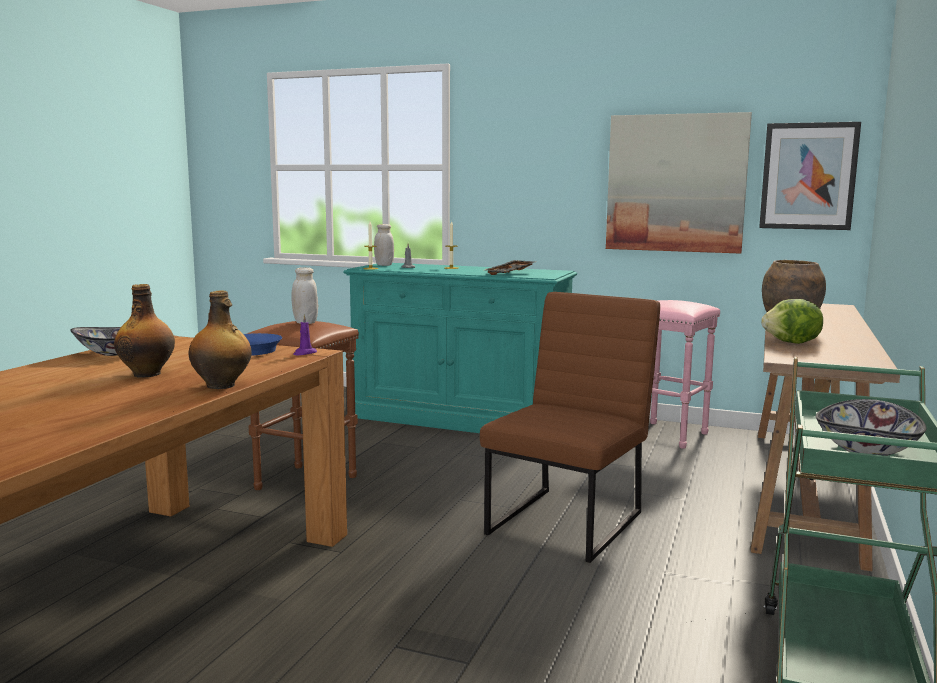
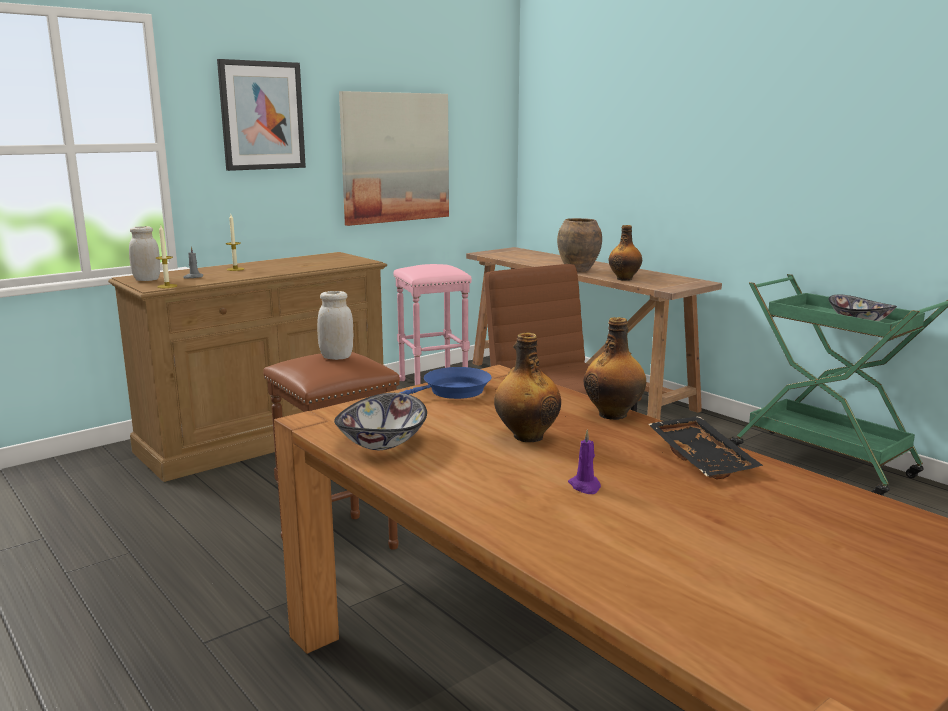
camera: 60 degrees left, 5 degrees up
(304, 353) = (498, 376): purple candle -> purple candle (585, 486)
(460, 418) = (269, 435): turquoise cabinet -> brown cabinet
(511, 273) = (321, 264): black tray -> black tray (703, 459)
(792, 343) = (624, 279): lettuce -> bottle
(808, 176) = (482, 148): picture -> picture (262, 115)

